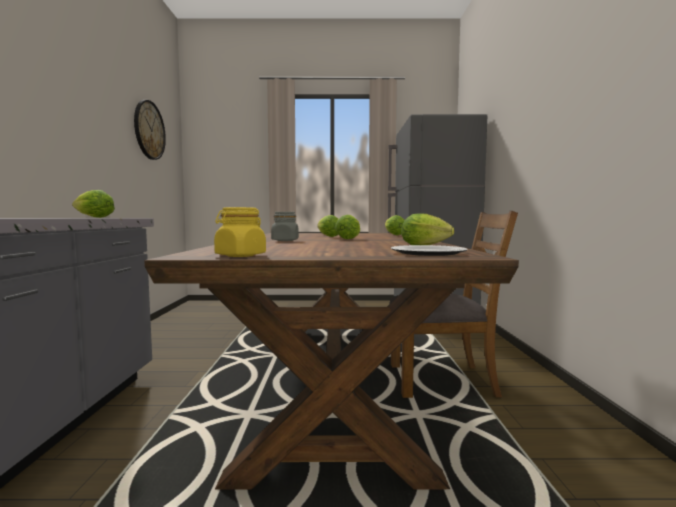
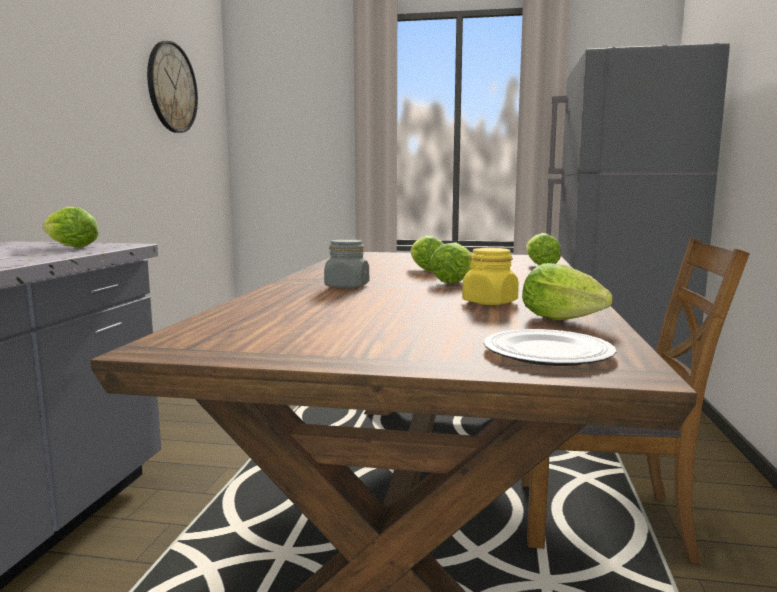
camera: 10 degrees right, 5 degrees up
(240, 255) = (237, 349): yellow jar -> yellow jar (489, 302)

